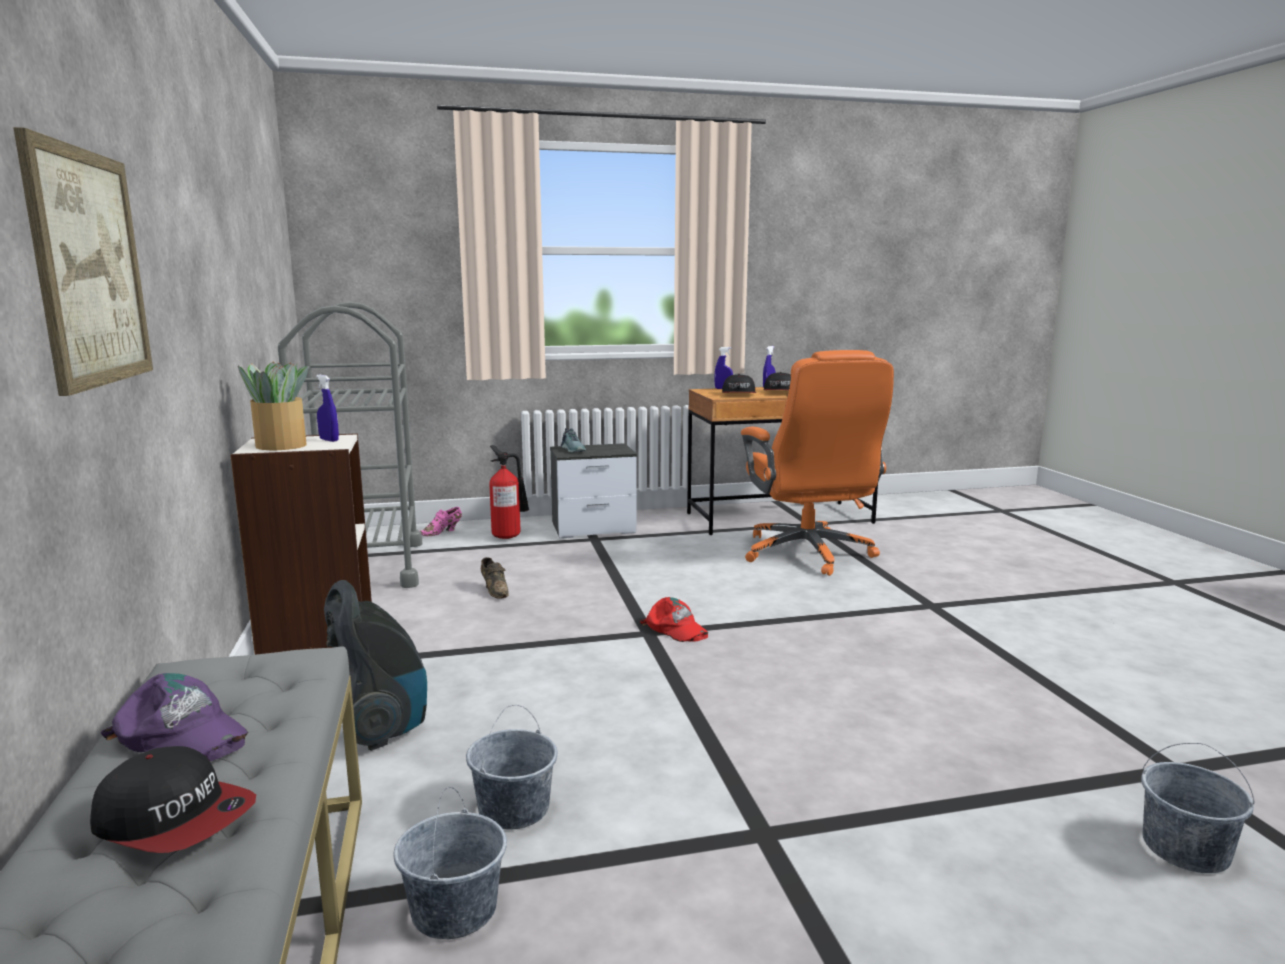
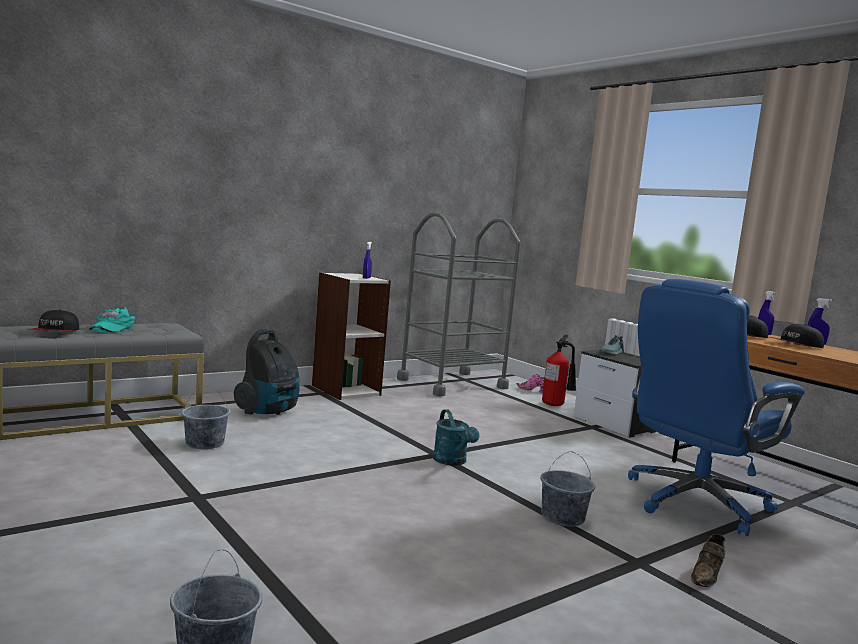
camera: 65 degrees right, 5 degrees down
(89, 268) = (190, 166): picture -> none
(180, 736) = (111, 327): purple cap -> turquoise cap
(280, 445) = (345, 275): potted plant -> none
(454, 910) = (125, 442): grey bucket -> grey bucket (562, 517)
(495, 590) = (456, 412): brown shoe -> brown shoe (707, 575)
(675, 629) = (452, 461): red cap -> turquoise watering can
(808, 554) = (694, 502): orange office chair -> blue office chair

